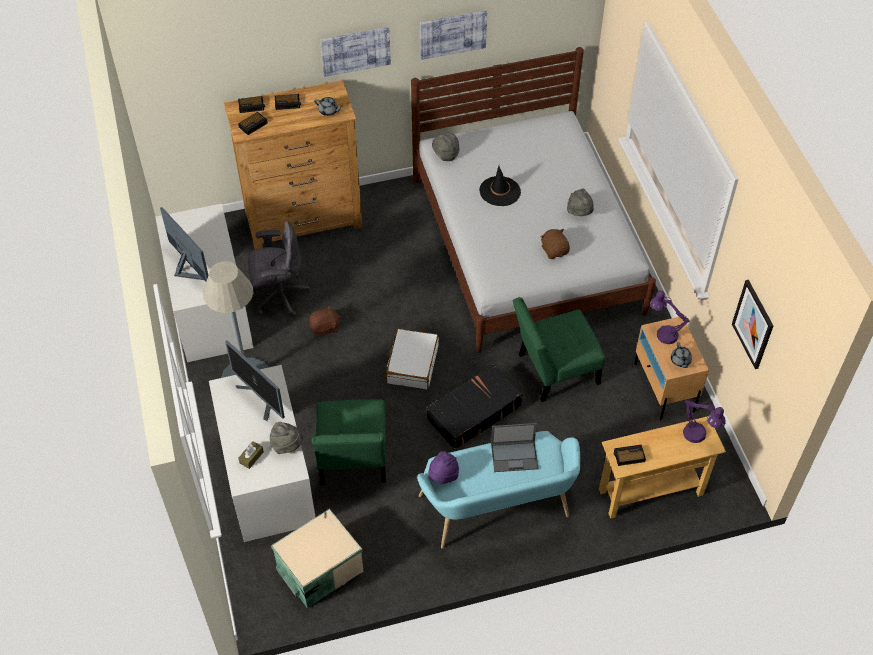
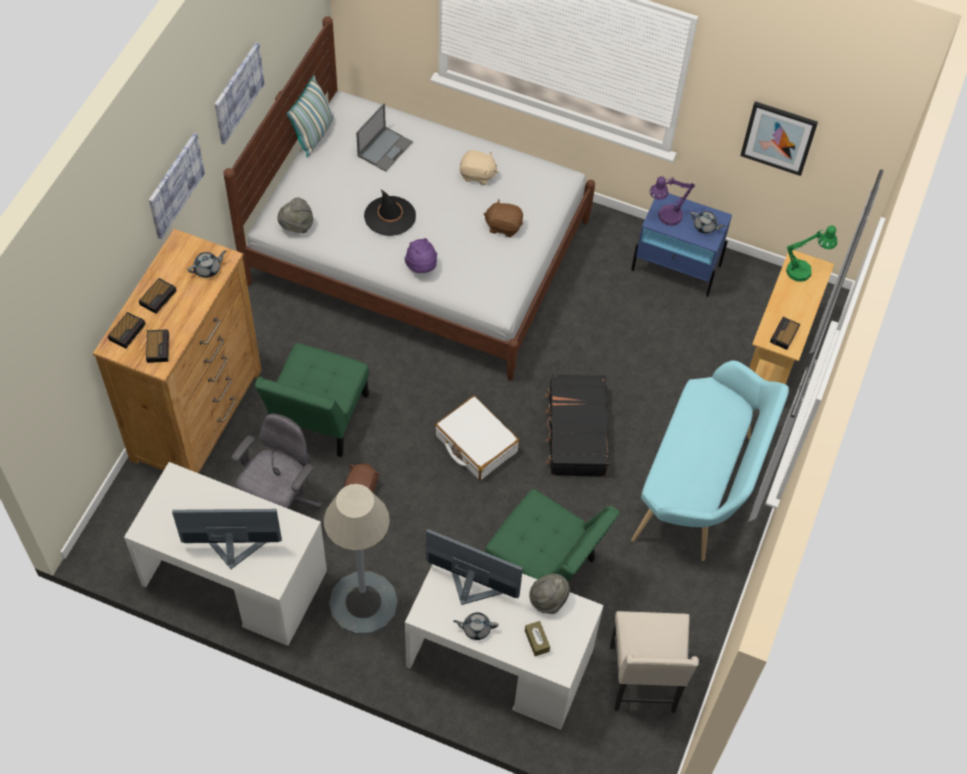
camera: 55 degrees left, 5 degrees up
(233, 419) = (476, 628): none -> grey teapot
(261, 398) = (470, 587): monitor -> monitor turned 150 degrees counterclockwise
(318, 568) = (644, 681): beige storage box -> beige chair
(443, 476) = (674, 494): purple hat -> purple hat (421, 266)
(515, 456) = (699, 423): laptop -> laptop (385, 148)
(522, 120) = (314, 135): none -> pillow
(554, 370) = (585, 335): green chair -> green chair (317, 420)
(579, 212) = (477, 175): grey hat -> beige plush toy
(664, 387) = (676, 268): beige nightstand -> blue nightstand
(698, 436) = (804, 271): purple table lamp -> green table lamp

